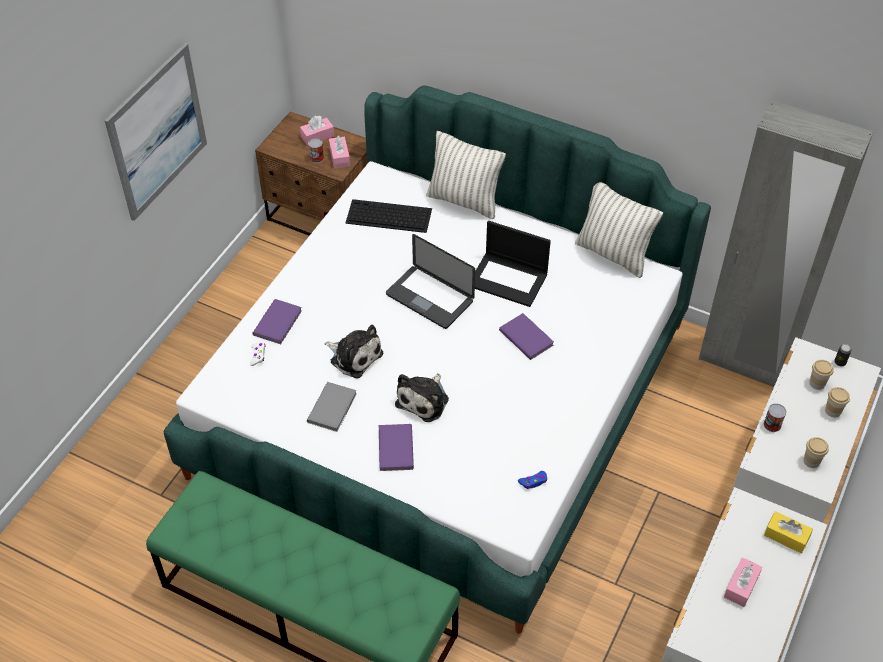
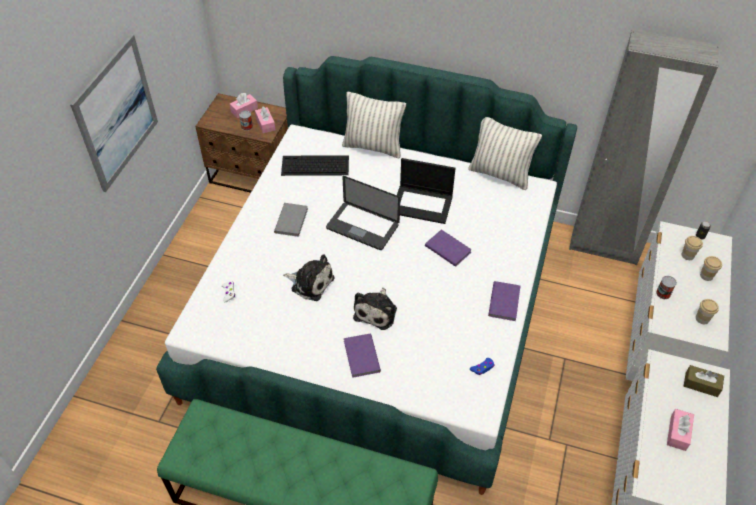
camera: 10 degrees left, 0 degrees up
(279, 322) = (241, 263): purple book -> purple book (505, 301)
(333, 408) = (302, 328): grey book -> grey book (292, 220)
(786, 536) = (701, 384): yellow tissue box -> brown tissue box

